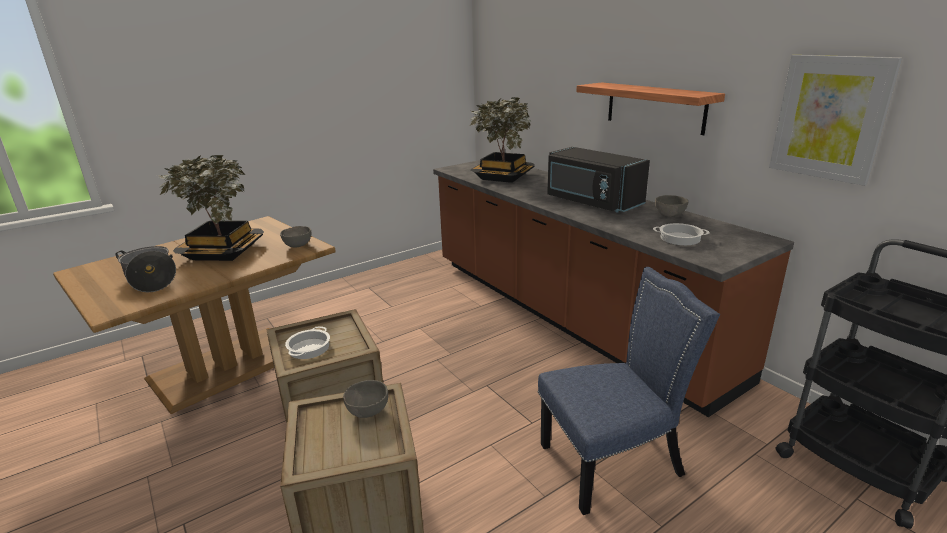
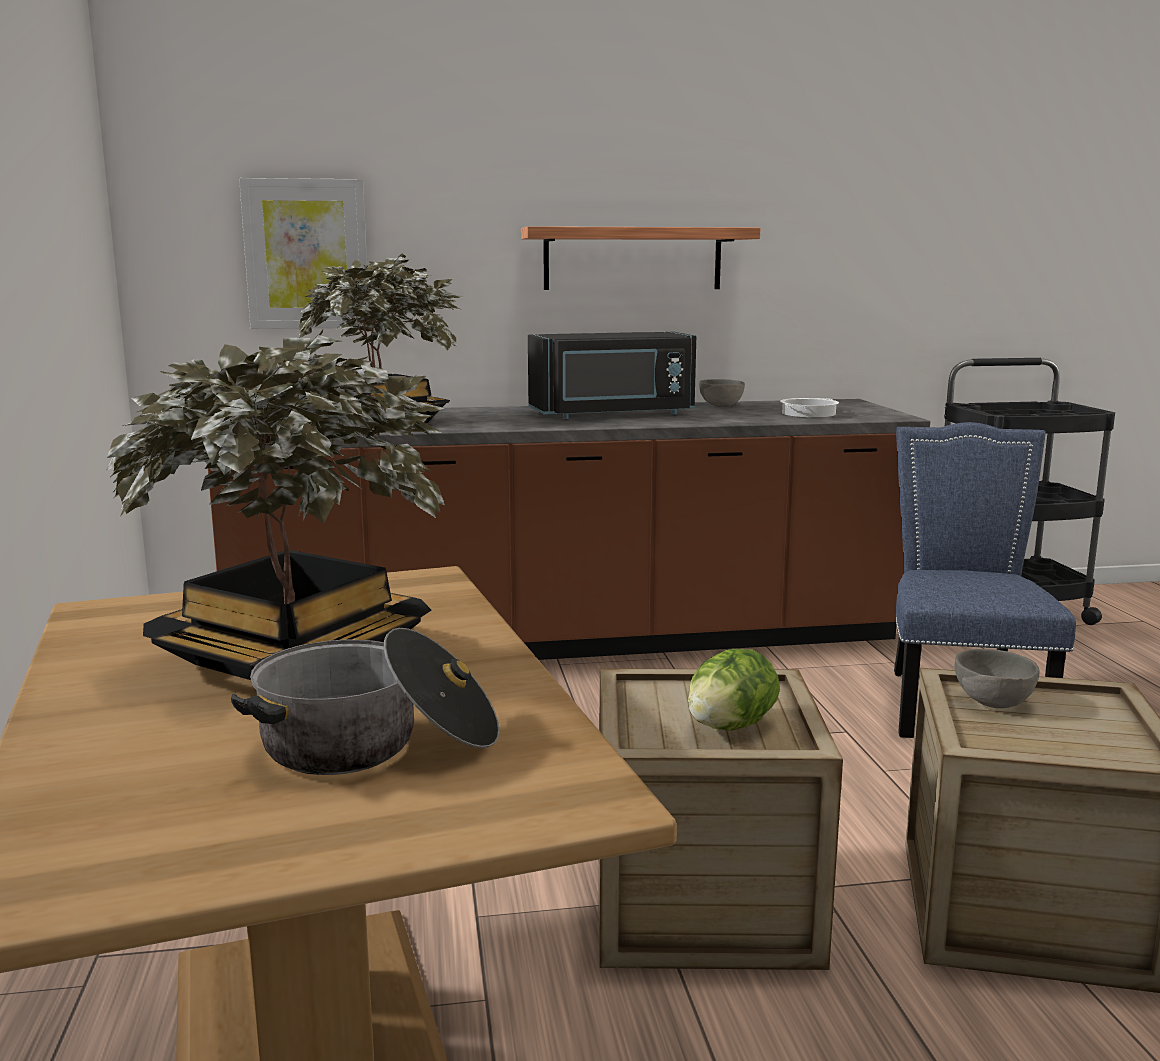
camera: 65 degrees left, 10 degrees down
(298, 245) = (395, 588): grey bowl -> none
(309, 348) = (730, 726): cooking pot -> lettuce
(829, 118) = (869, 246): picture -> picture (306, 254)

